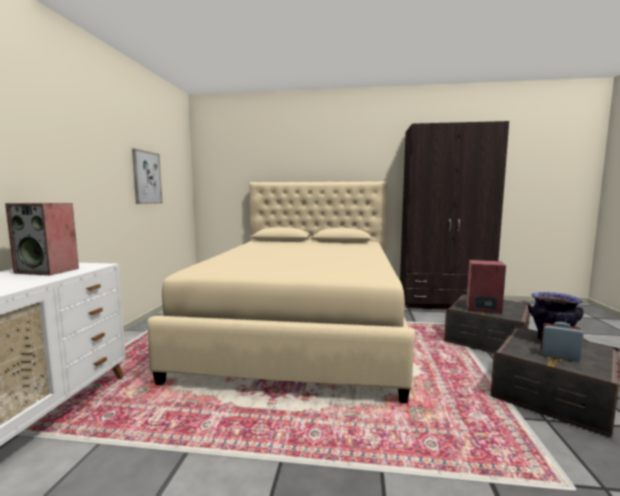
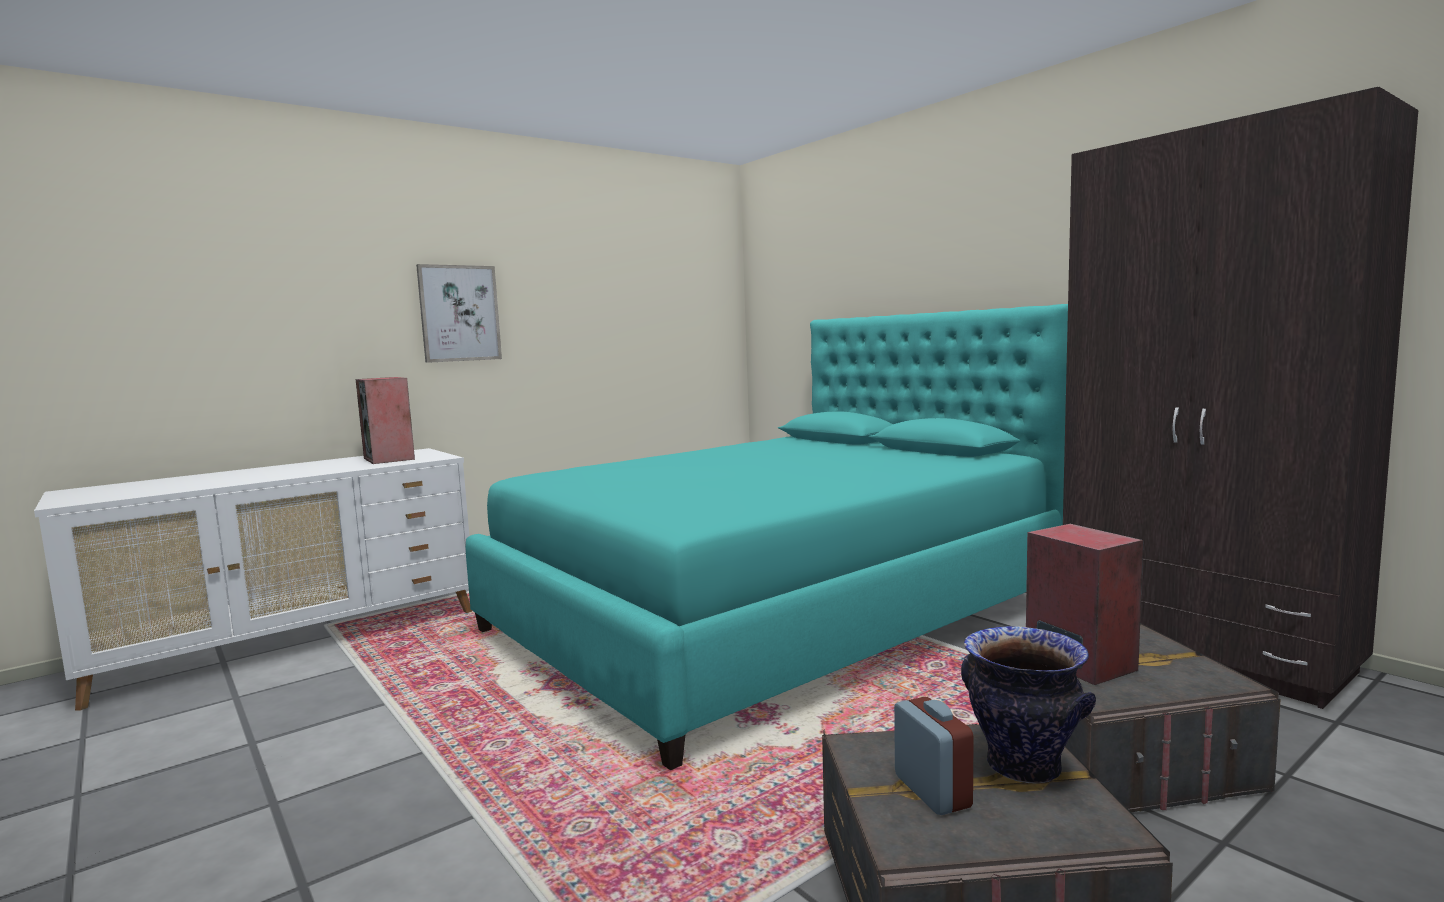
camera: 45 degrees right, 0 degrees up
(146, 177) = (621, 326): picture -> picture (459, 313)
(303, 327) = (777, 614): beige bed -> turquoise bed

